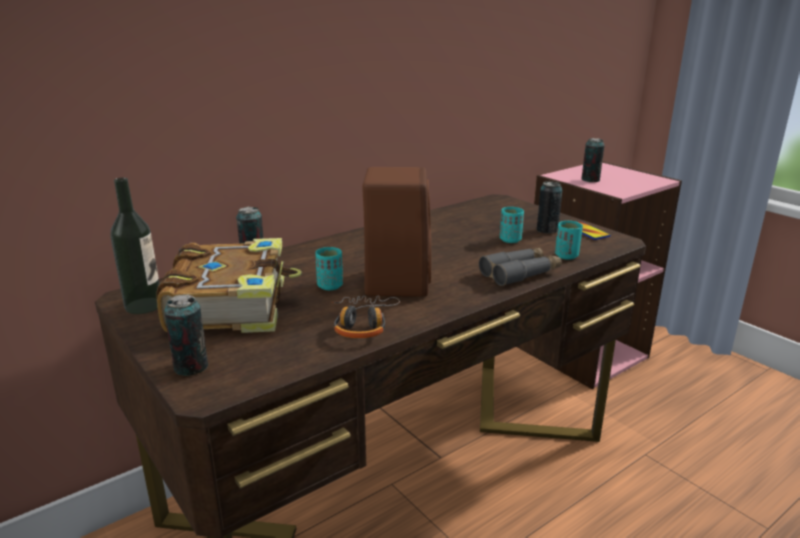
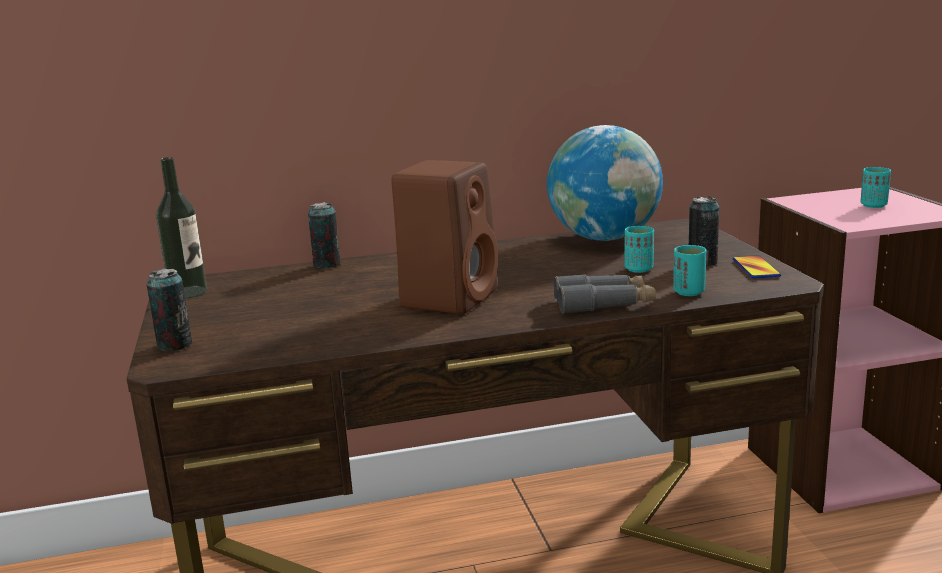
camera: 25 degrees right, 5 degrees down
(232, 304) = (266, 299): book -> none
(330, 286) = (376, 294): turquoise cup -> turquoise cup (873, 205)
(362, 324) = (367, 331): headphones -> none
(456, 215) = (605, 238): none -> globe
(590, 180) = (832, 207): can -> none

